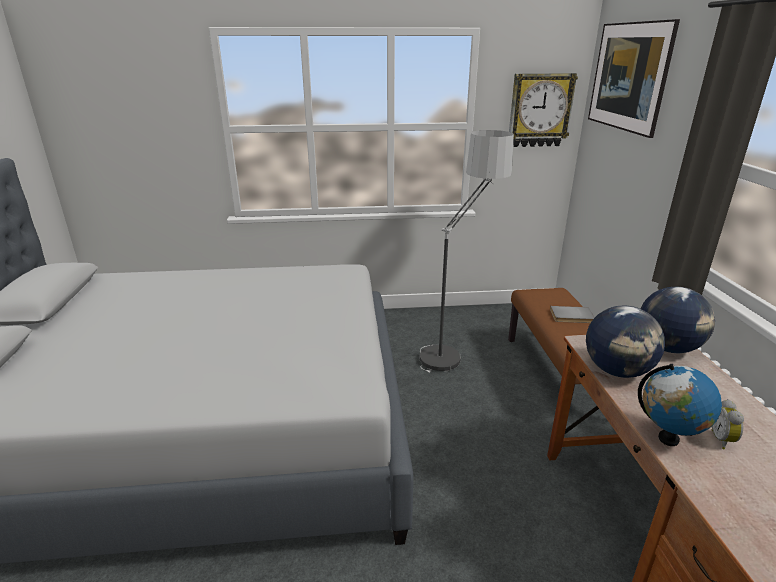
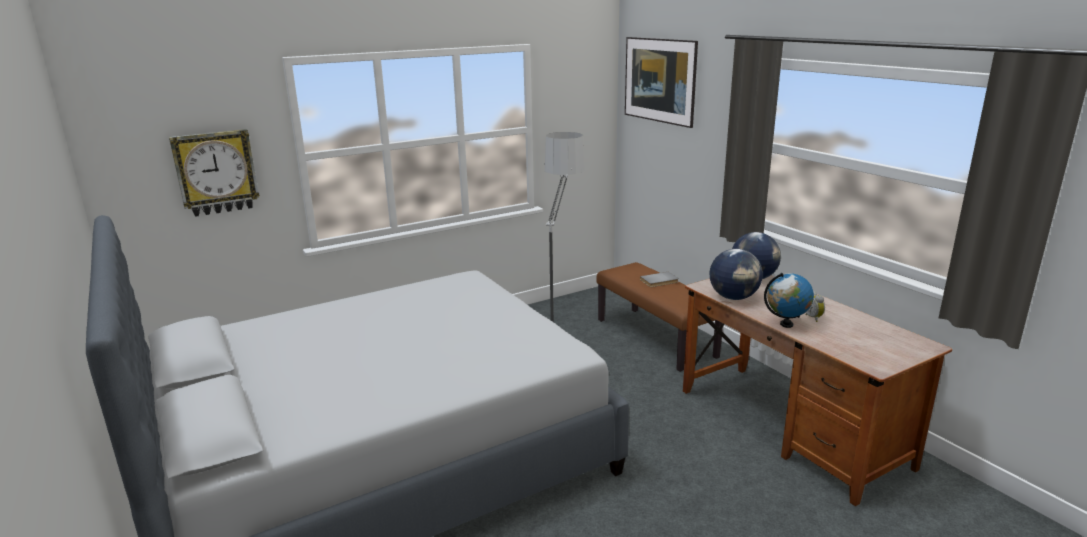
camera: 25 degrees left, 5 degrees down
(540, 110) = (584, 110): wall clock -> wall clock (216, 172)

